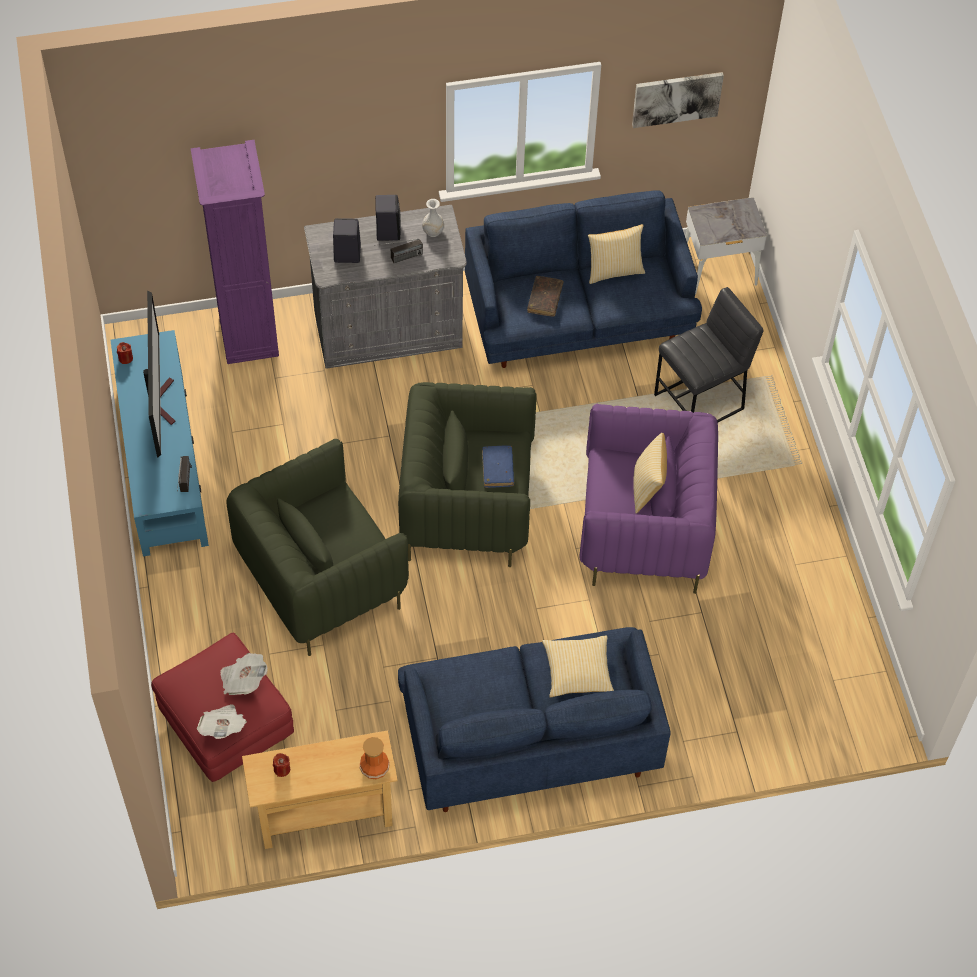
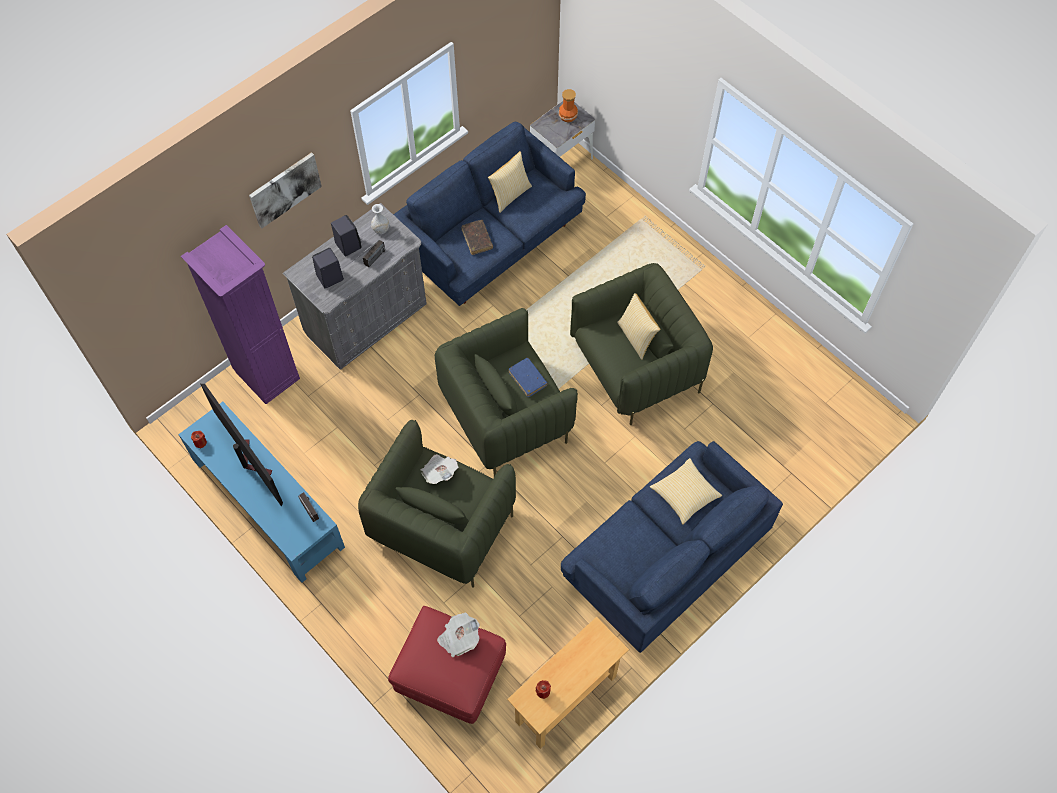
camera: 30 degrees left, 5 degrees up
(223, 727) = (469, 682): newspaper -> newspaper (439, 472)
(374, 769) = (607, 651): vase -> vase (568, 116)
(644, 527) = (635, 365): purple armchair -> green armchair
(676, 98) = (505, 46): picture -> picture (285, 189)
(700, 401) = (611, 258): grey stool -> none

